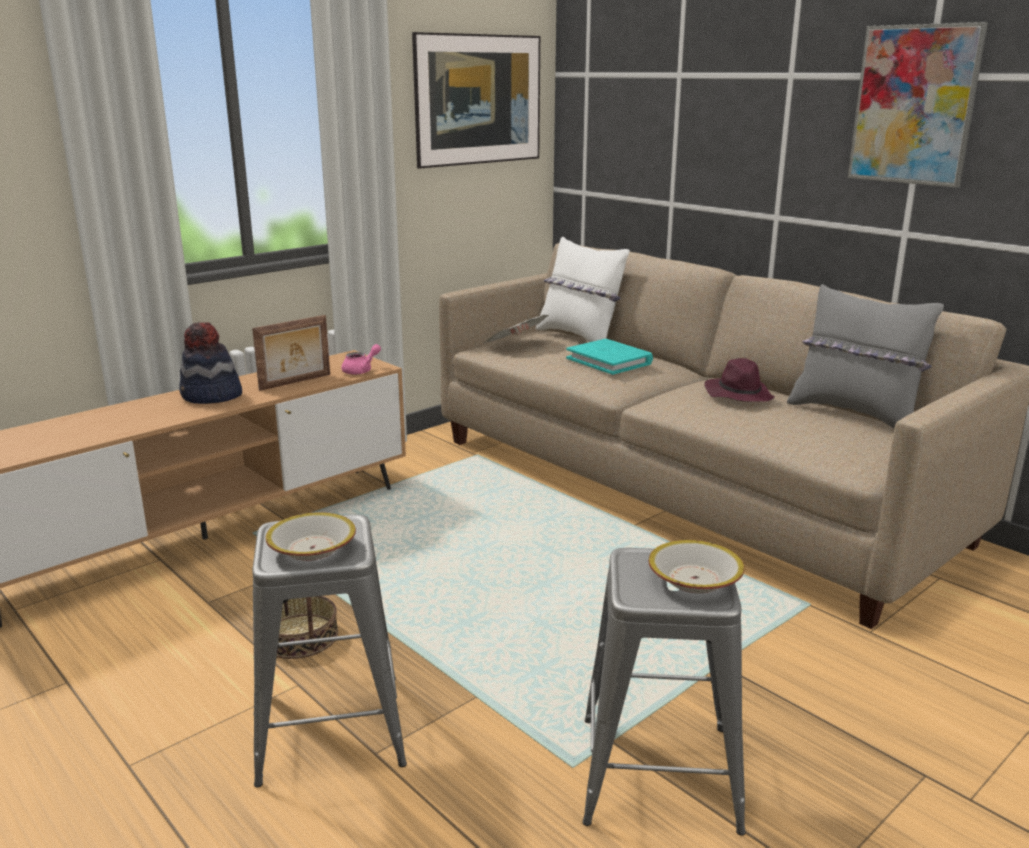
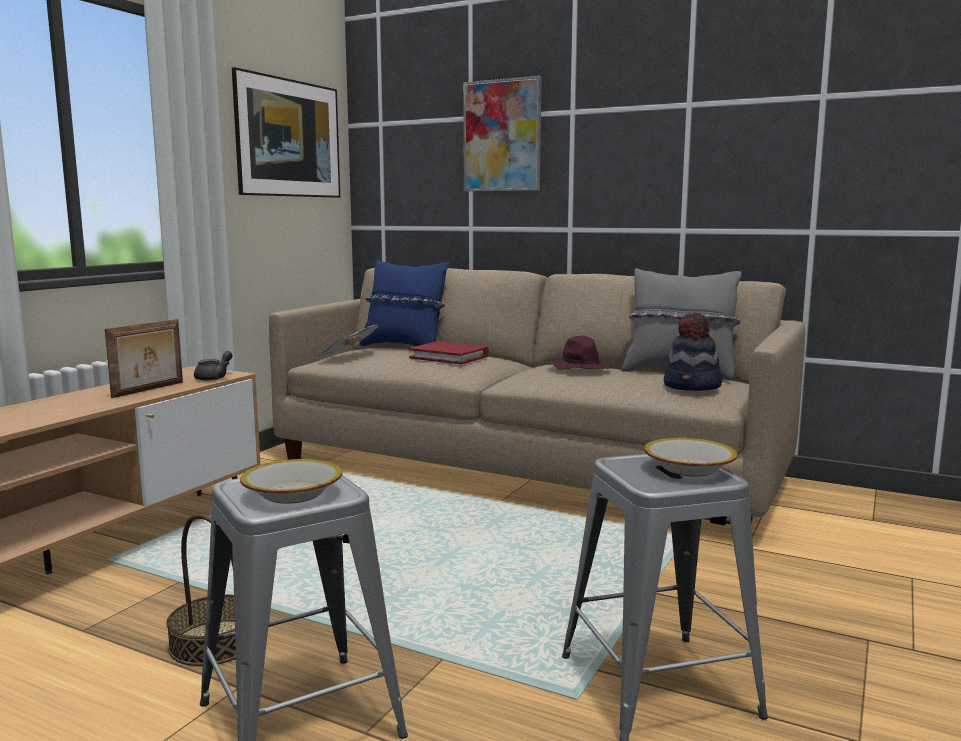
camera: 20 degrees left, 10 degrees down
(211, 396) = (57, 406): hat -> hat (692, 386)
(361, 371) = (214, 378): pink teapot -> grey teapot
(579, 337) = (404, 347): white pillow -> blue pillow
(609, 361) = (449, 357): turquoise book -> red book
(914, 105) = (680, 127): picture -> picture (502, 136)

